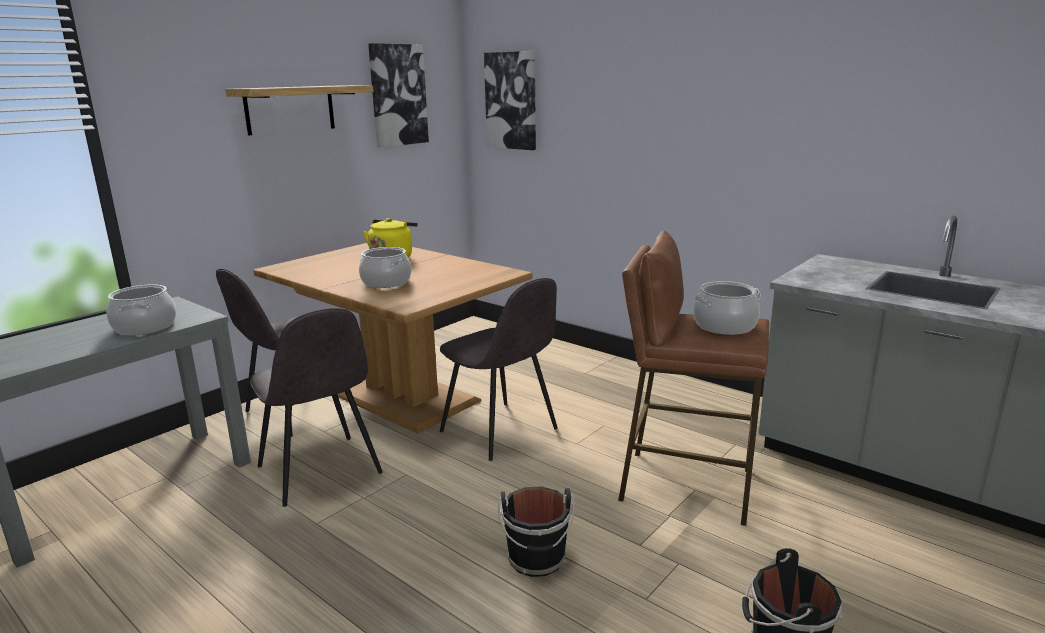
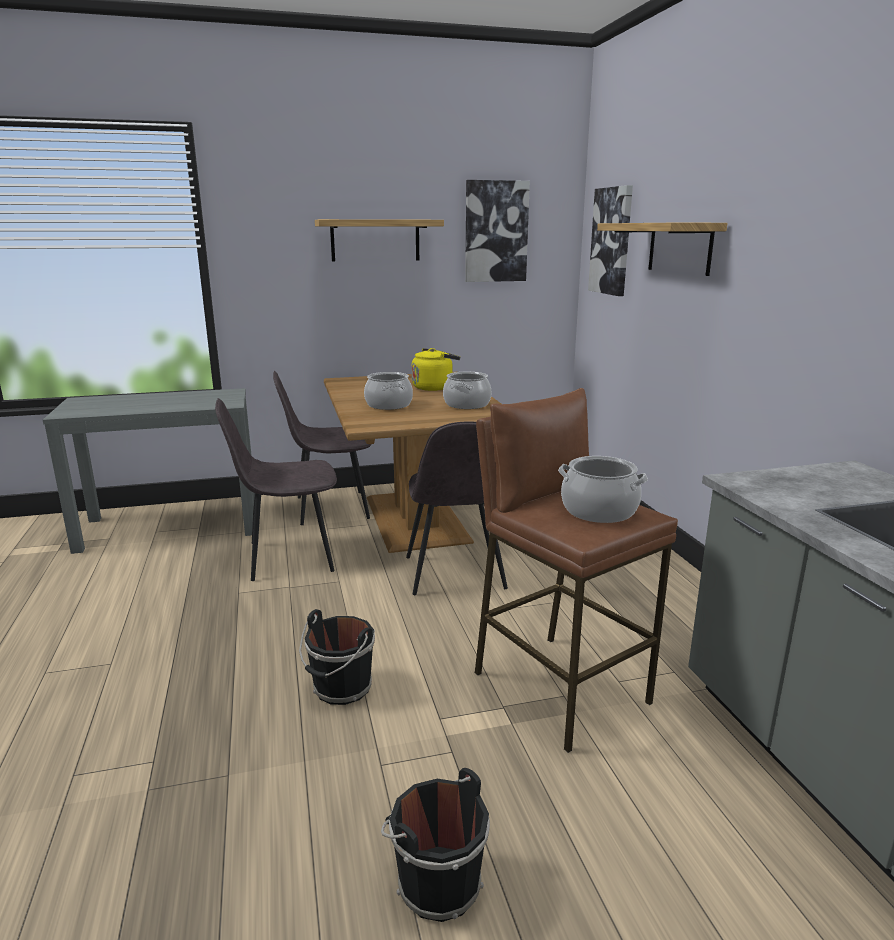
camera: 35 degrees right, 0 degrees up
(144, 327) = (187, 404): cooking pot -> cooking pot (466, 404)
(320, 471) = (287, 557): grey chair -> grey chair turned 75 degrees clockwise
(605, 105) = (680, 248): none -> shelf

